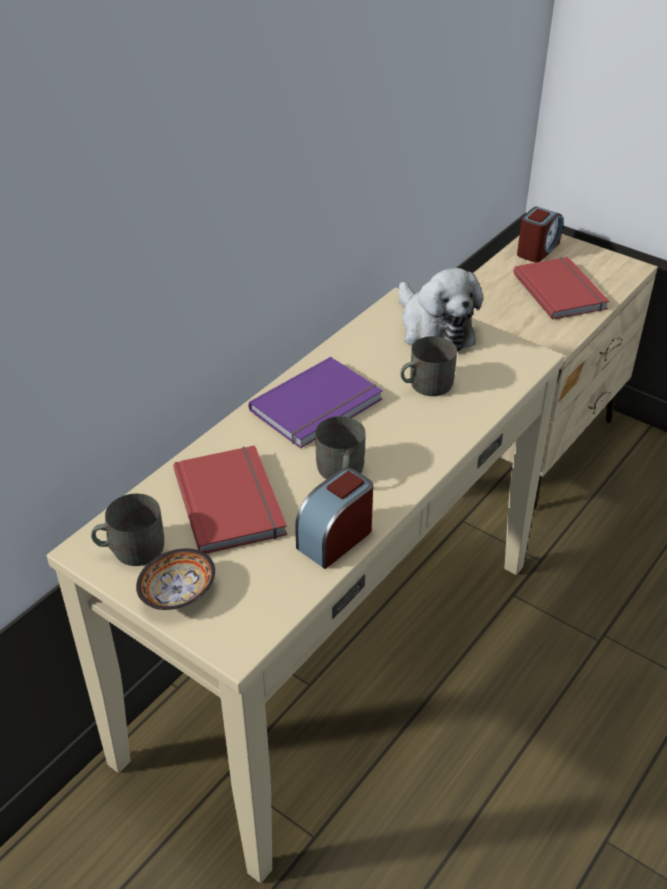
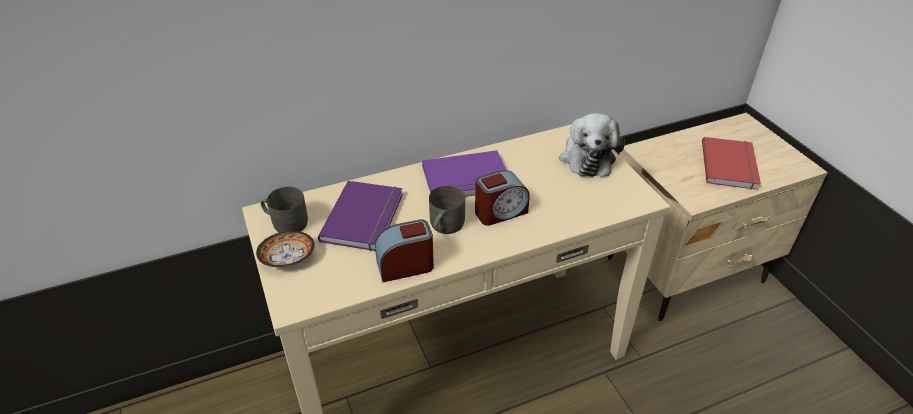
camera: 30 degrees right, 0 degrees up
(233, 501) = (365, 218): red book -> purple book
(425, 385) = (549, 191): grey mug -> none
(537, 250) = (734, 131): alarm clock -> alarm clock (500, 212)

